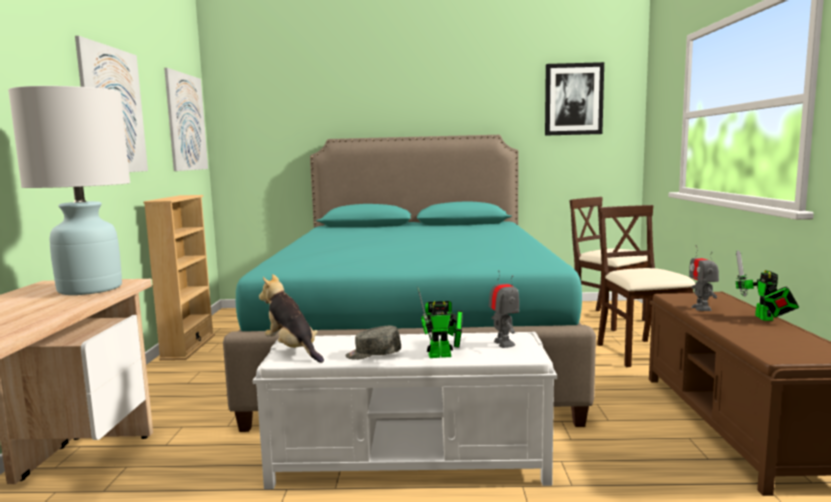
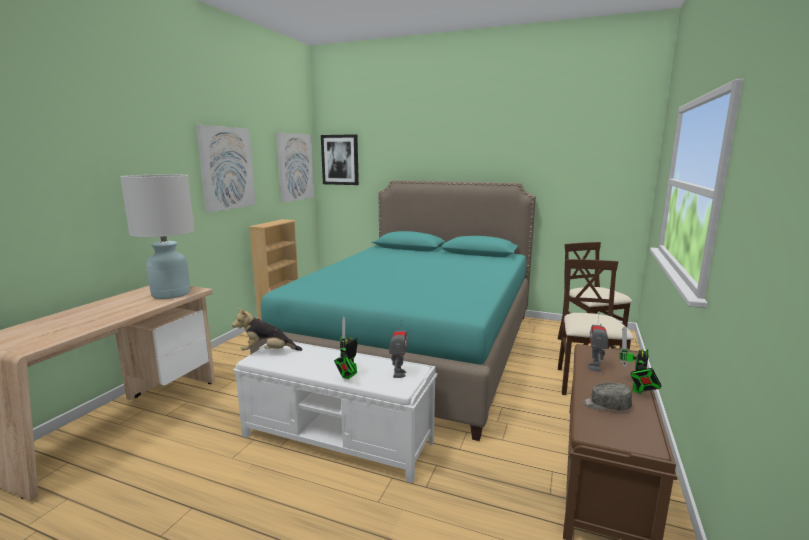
camera: 20 degrees right, 5 degrees up
(292, 350) = (267, 352): plush toy -> plush toy turned 75 degrees counterclockwise
(373, 354) = (307, 366): grey cap -> grey cap (606, 405)
(444, 355) = (348, 376): toy robot -> toy robot turned 105 degrees clockwise
(573, 99) = (589, 155): picture -> picture (340, 160)

